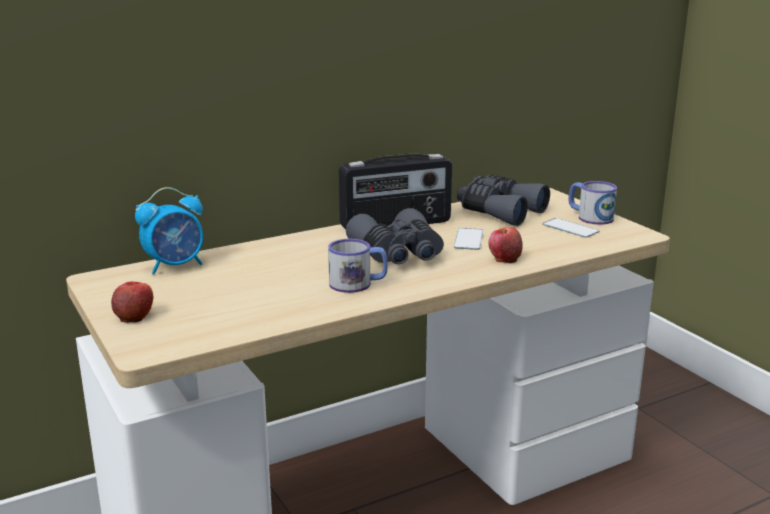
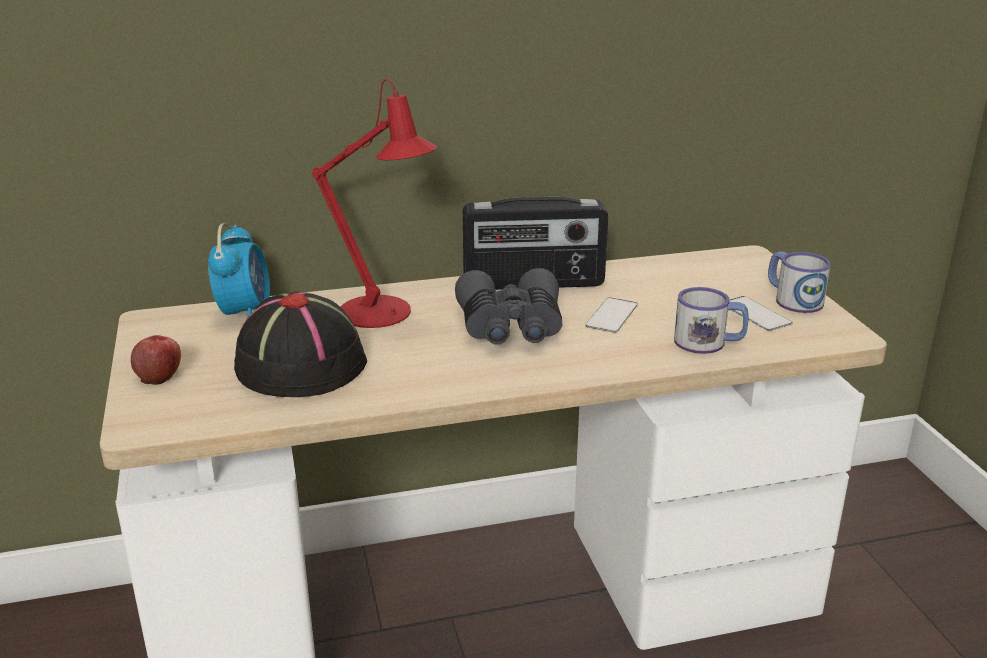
camera: 15 degrees right, 5 degrees up
(175, 266) = (245, 312): alarm clock -> alarm clock turned 75 degrees counterclockwise
(248, 295) = (299, 364): none -> black hat
(292, 255) = (384, 314): none -> red table lamp
(358, 284) = (436, 365): mug -> mug (709, 343)
(499, 211) = (675, 278): grey binoculars -> none
(504, 258) = (641, 349): apple -> none

